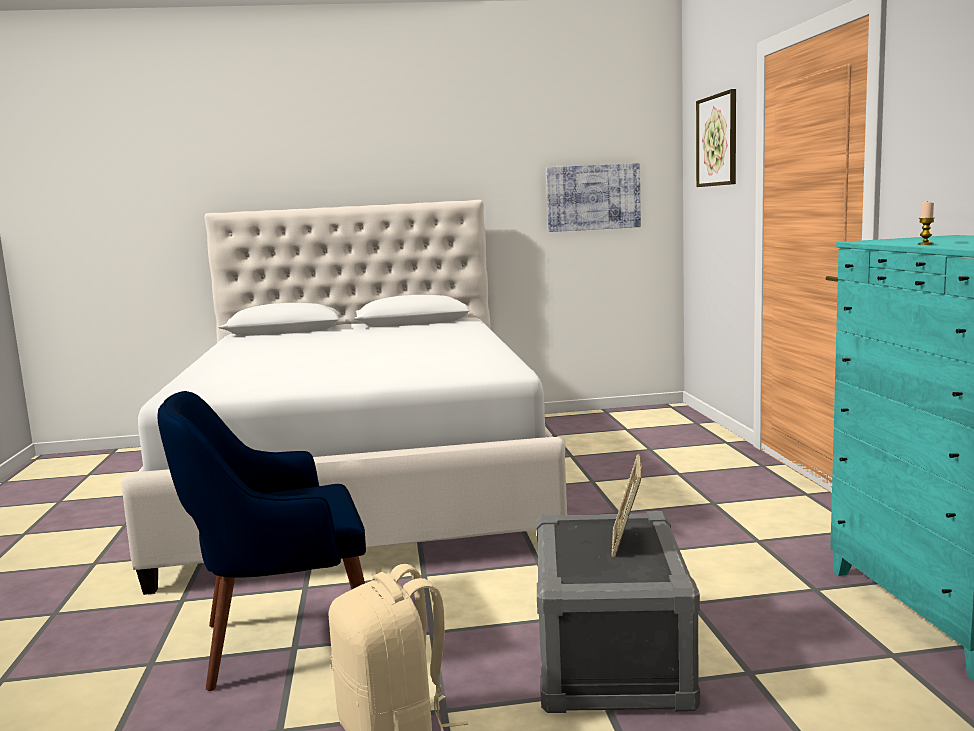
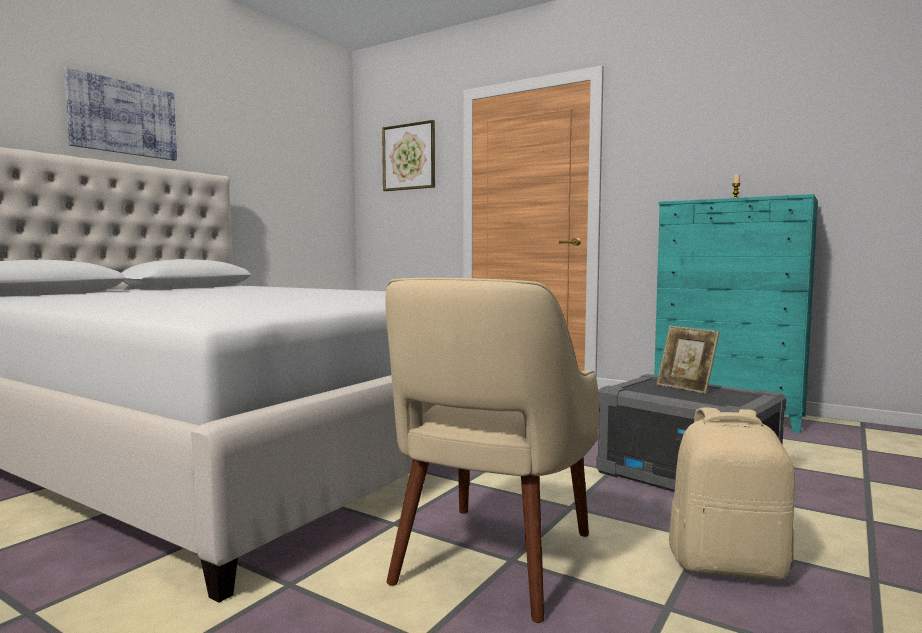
camera: 50 degrees left, 5 degrees down
(284, 641) = (492, 560): blue armchair -> beige armchair
(593, 197) = (302, 190): picture -> picture (123, 117)

